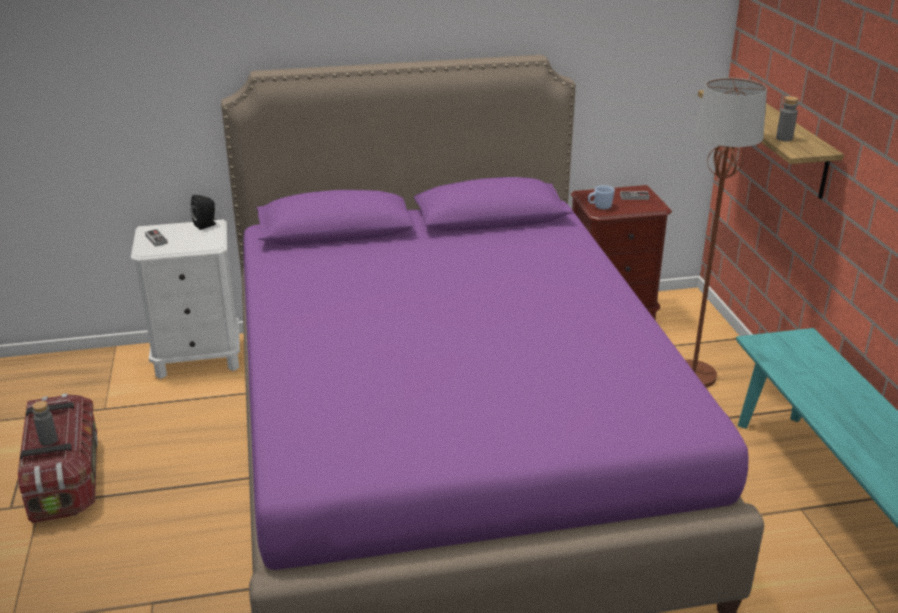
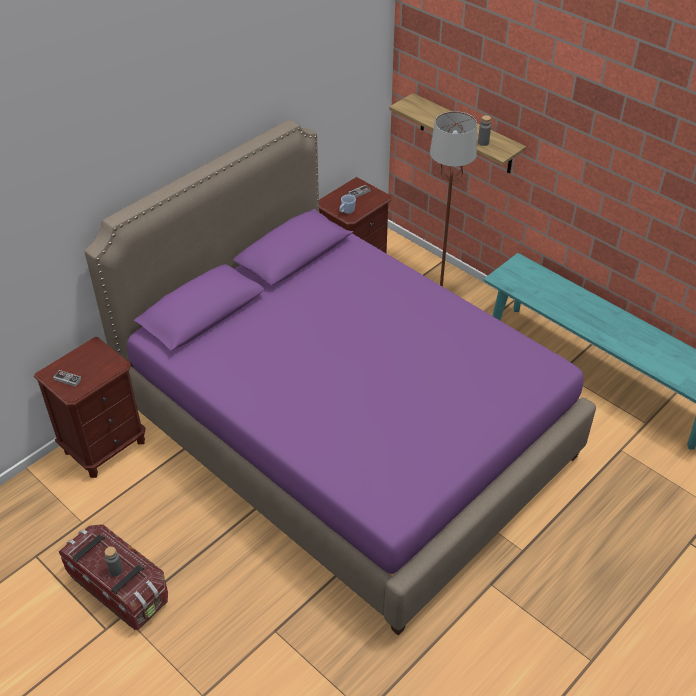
camera: 35 degrees left, 15 degrees up
(198, 358) = (105, 446): white nightstand -> brown nightstand
(206, 225) = (89, 348): black speaker -> none

